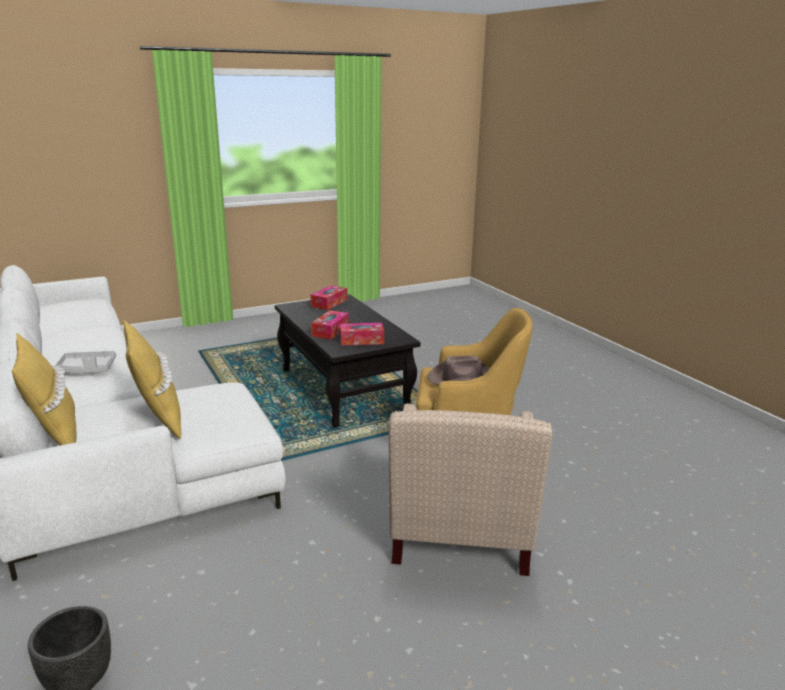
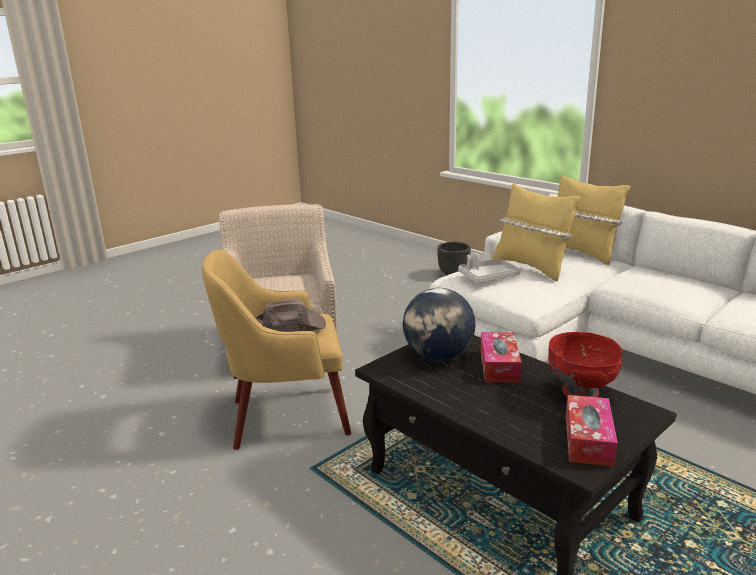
camera: 165 degrees right, 0 degrees up
(87, 369) = (676, 285): grey tray -> grey tray (488, 277)
(306, 315) = (580, 394): none -> red bowl
(361, 340) = (438, 356): tissue box -> globe

